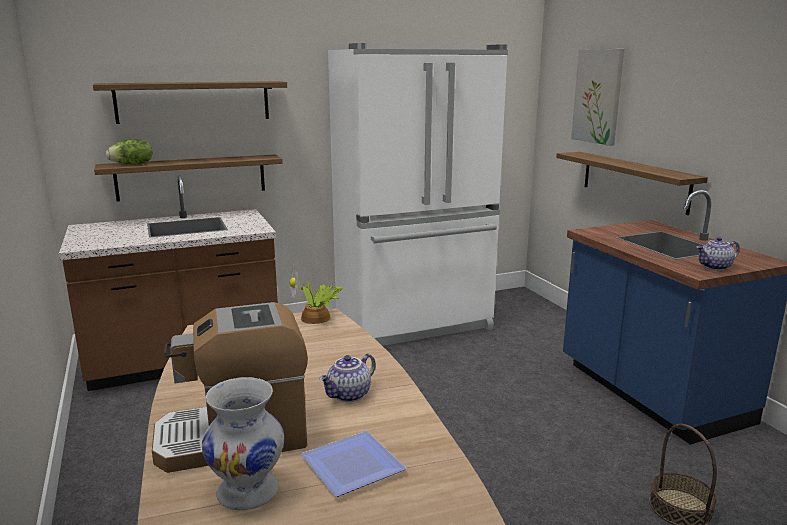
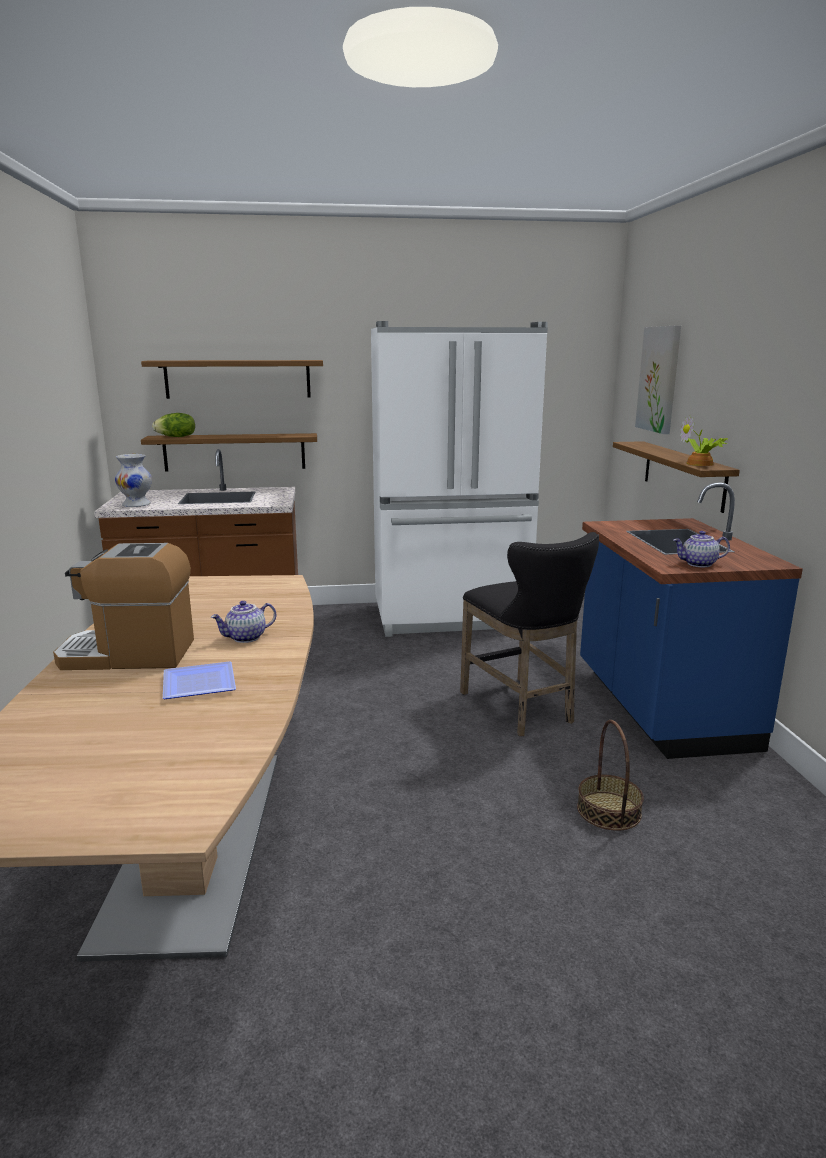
camera: 15 degrees right, 0 degrees up
(249, 491) = (107, 688): white vase -> white vase (137, 505)
(317, 318) = (277, 581): potted plant -> potted plant (701, 464)
(537, 412) = (521, 709): none -> black stool

